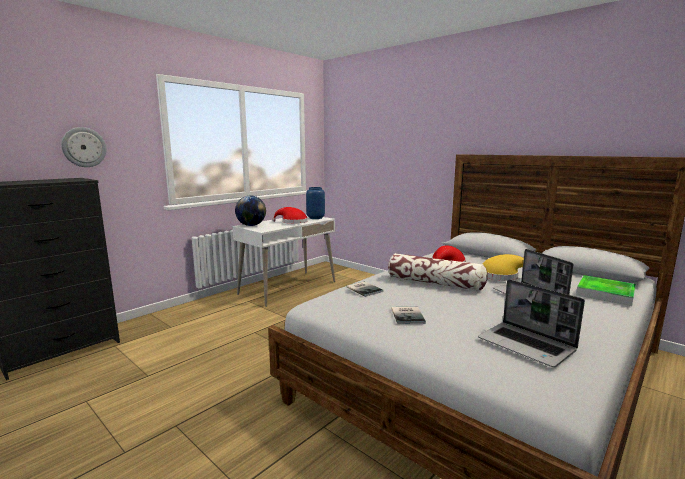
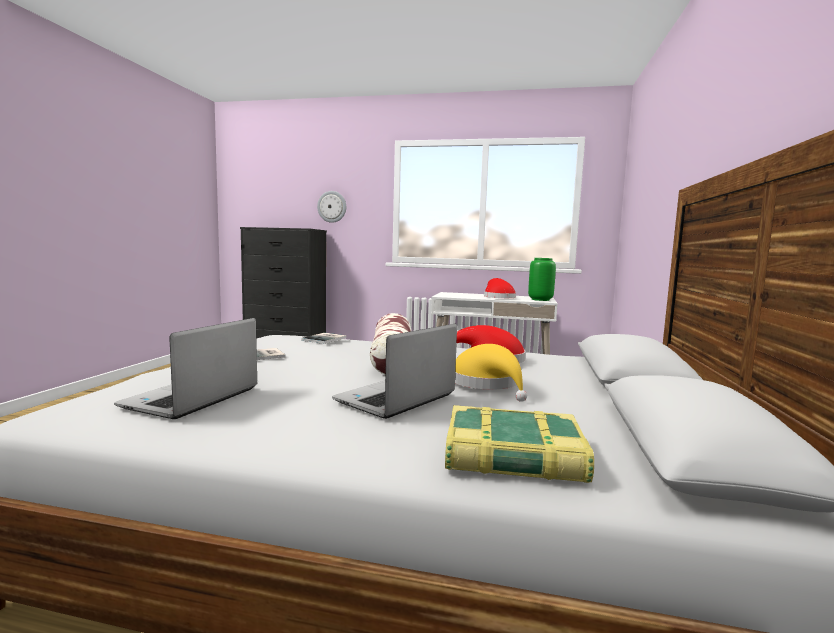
camera: 60 degrees right, 5 degrees down
(251, 225) = (453, 293): globe -> none
(315, 218) = (540, 299): blue vase -> green vase
(605, 293) = (513, 456): tray -> book

